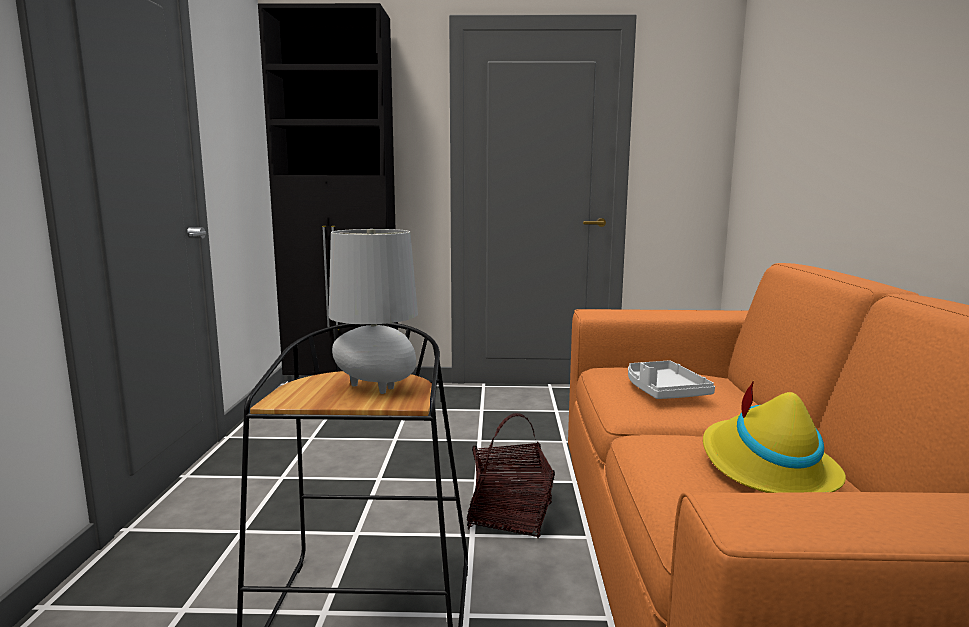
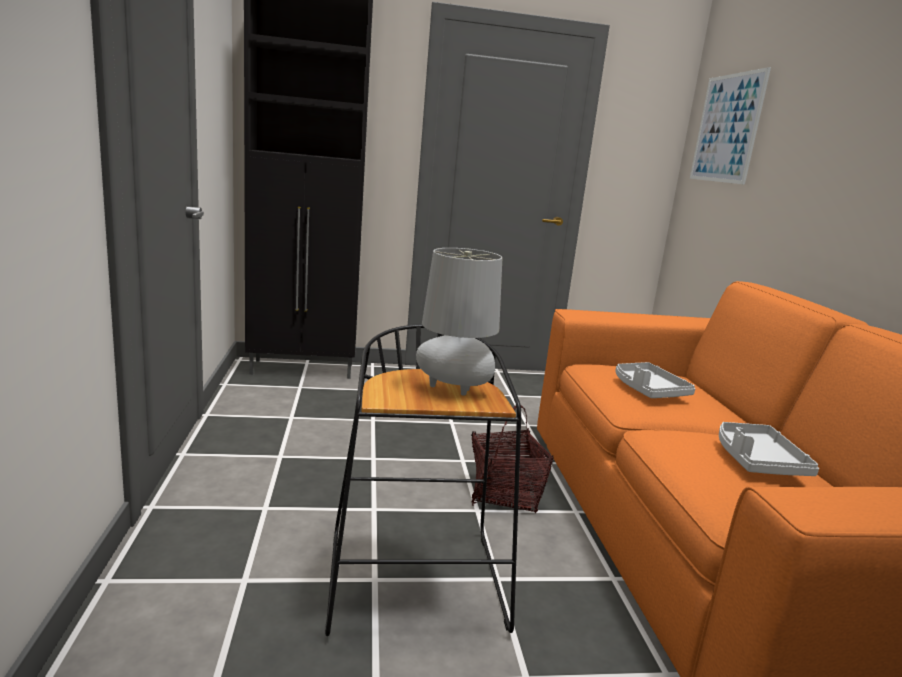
camera: 10 degrees left, 5 degrees up
(765, 467) = (756, 460): yellow hat -> grey tray
(771, 103) = (727, 128): none -> picture

